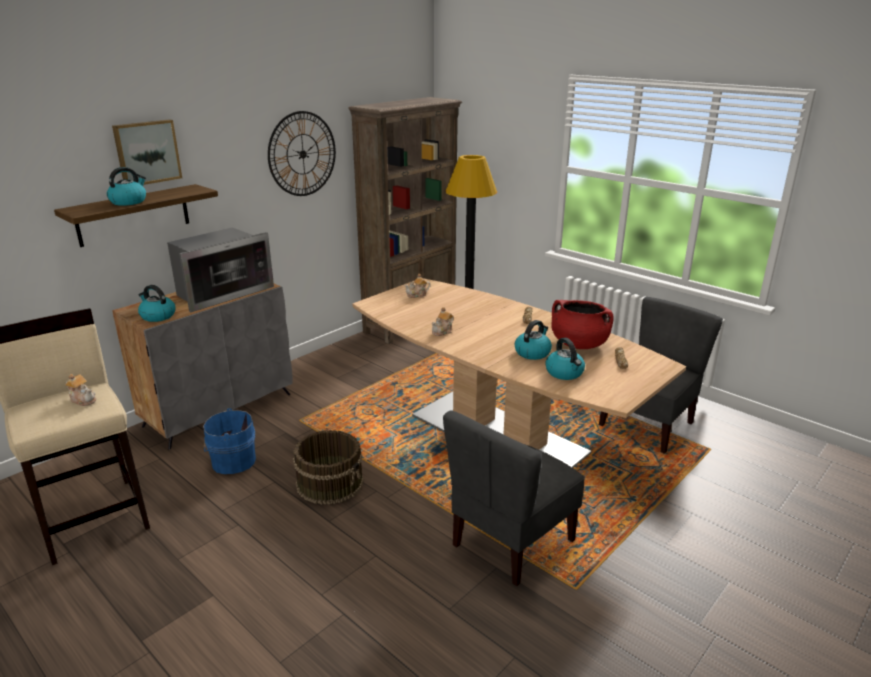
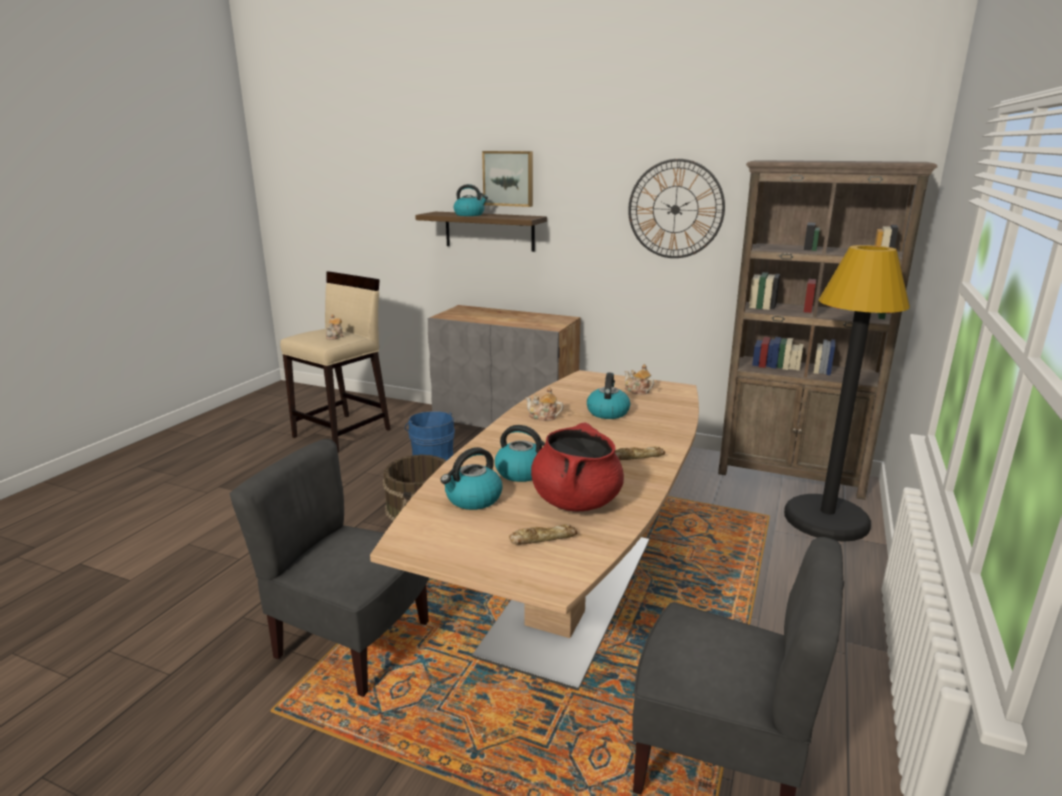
camera: 70 degrees right, 5 degrees down
(157, 316) = (456, 315): kettle -> kettle (607, 412)
(221, 292) = (521, 320): microwave -> none

